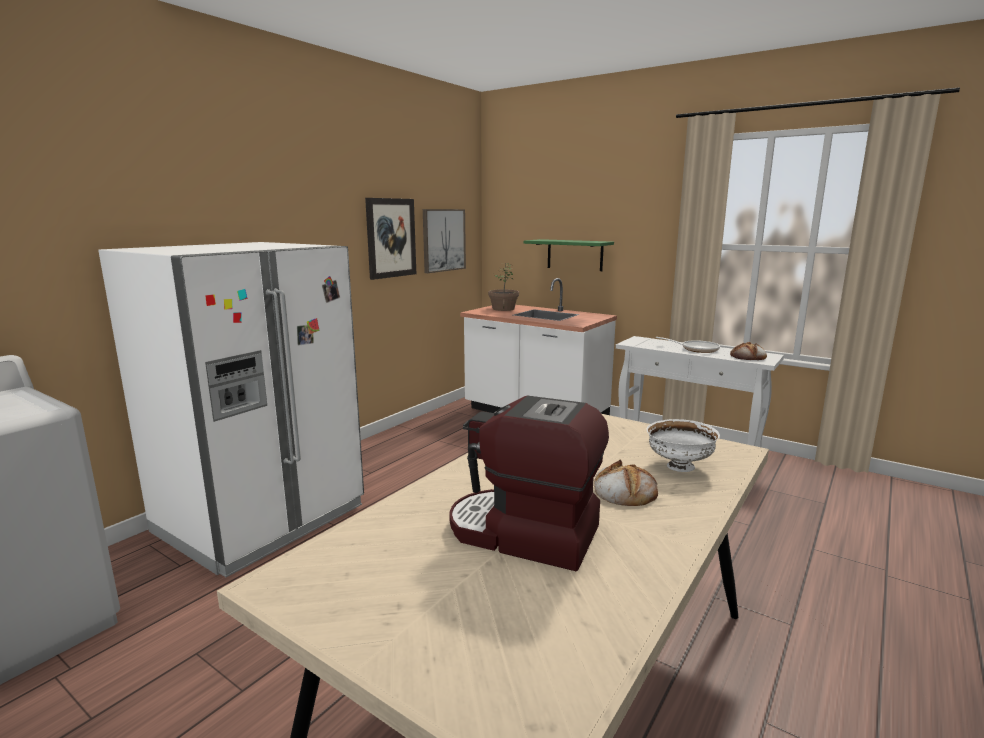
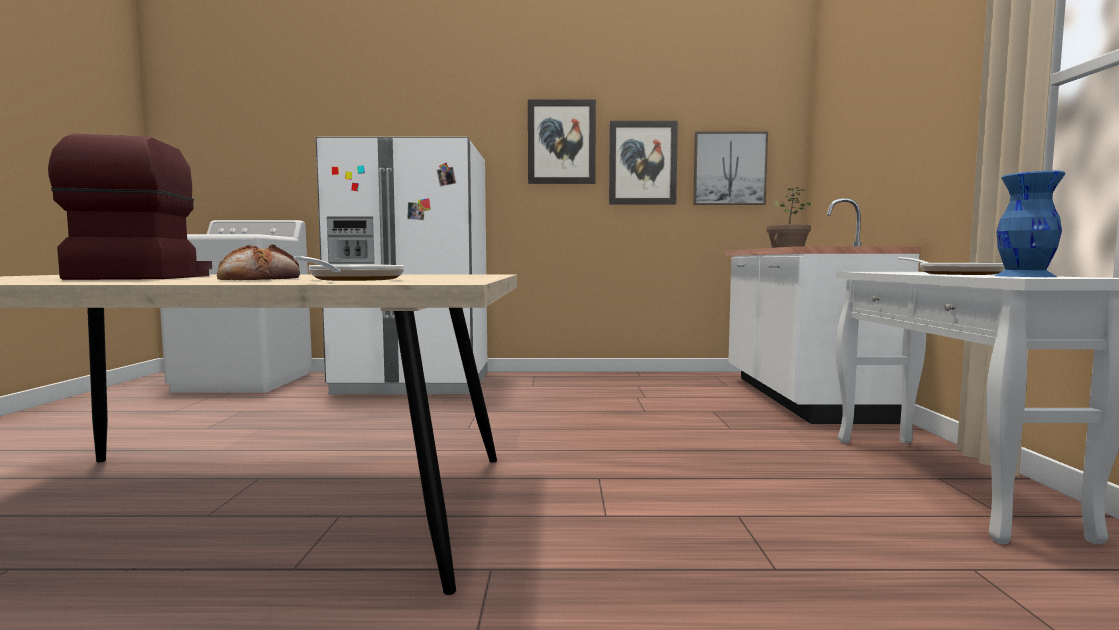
camera: 55 degrees right, 10 degrees down
(328, 219) = (561, 142): none -> picture
(574, 255) = (881, 162): green shelf -> none
(679, 467) = (353, 280): white bowl -> frying pan
(748, 356) = (1025, 276): bread -> blue vase

